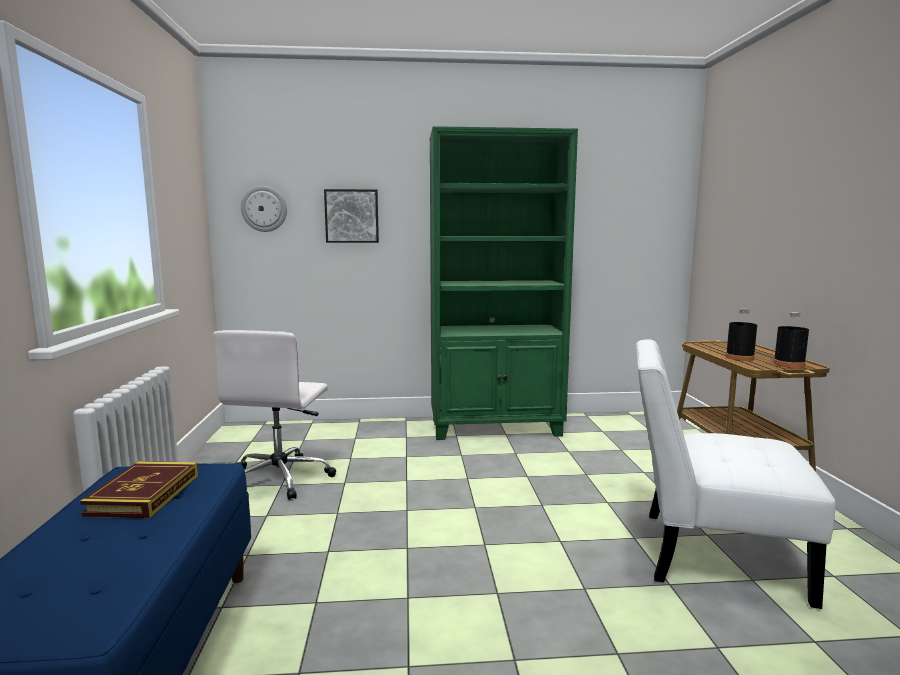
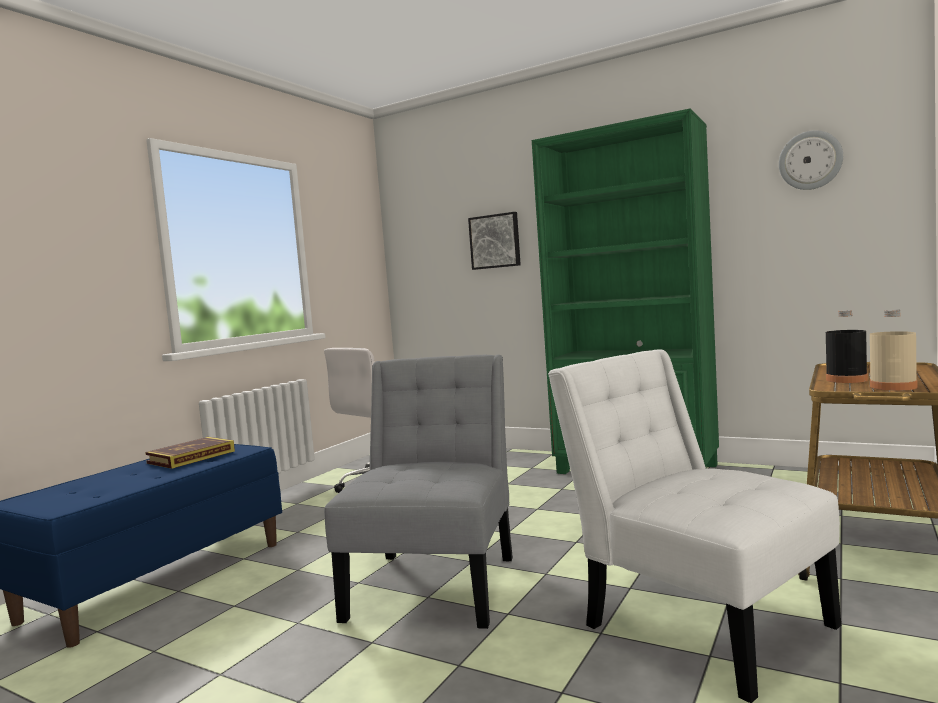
camera: 35 degrees right, 5 degrees down
(264, 209) = (424, 243): wall clock -> wall clock (810, 160)
(484, 576) = (436, 583): none -> grey chair
(789, 364) = (893, 387): black bottle -> beige bottle

